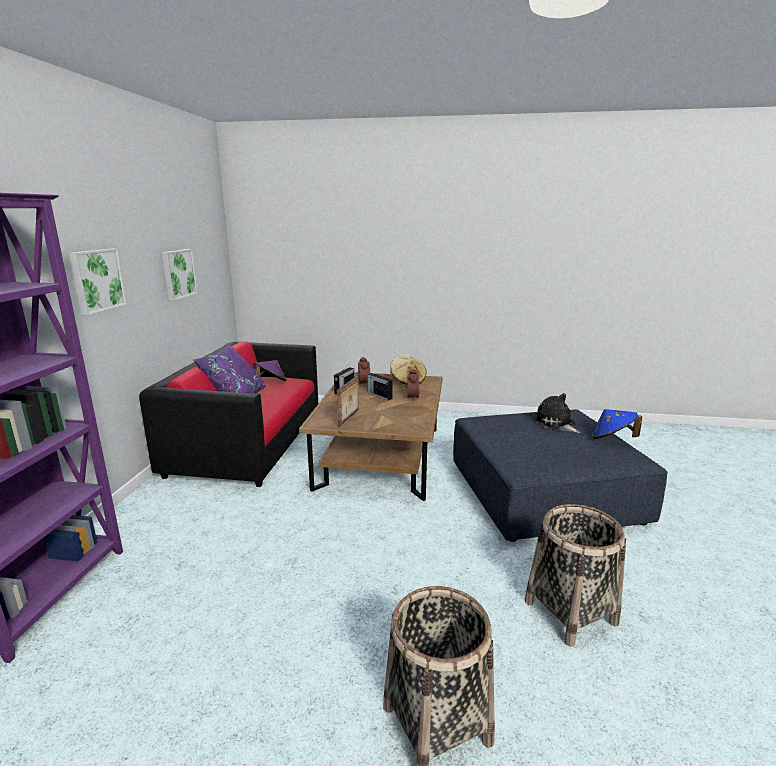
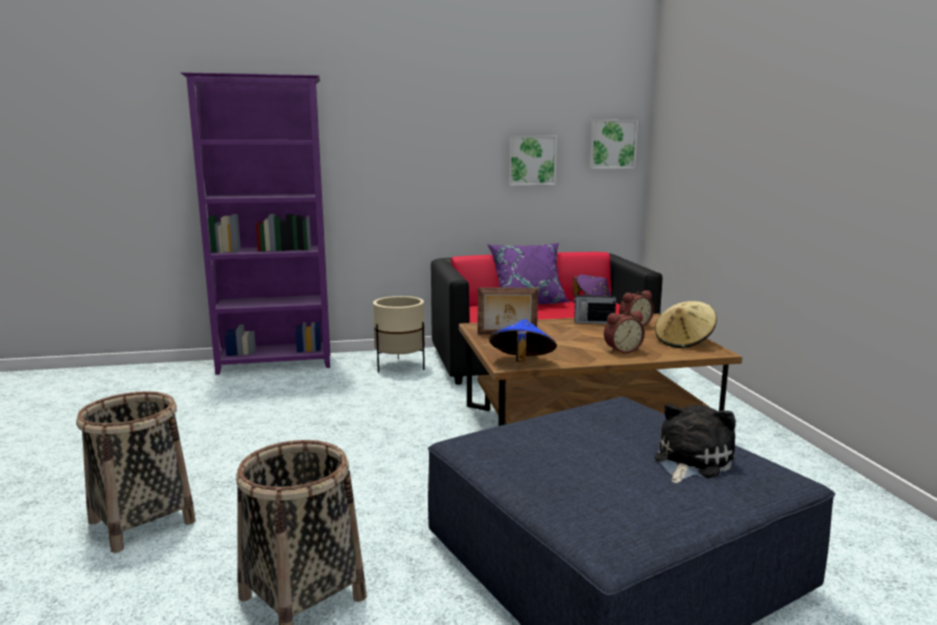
camera: 70 degrees right, 5 degrees down
(96, 280) = (410, 151): picture -> picture (612, 144)
(180, 507) = (400, 367): none -> beige planter
(379, 395) = (600, 337): radio -> none
(612, 439) = (683, 516): blue hat -> blue hat (521, 363)

